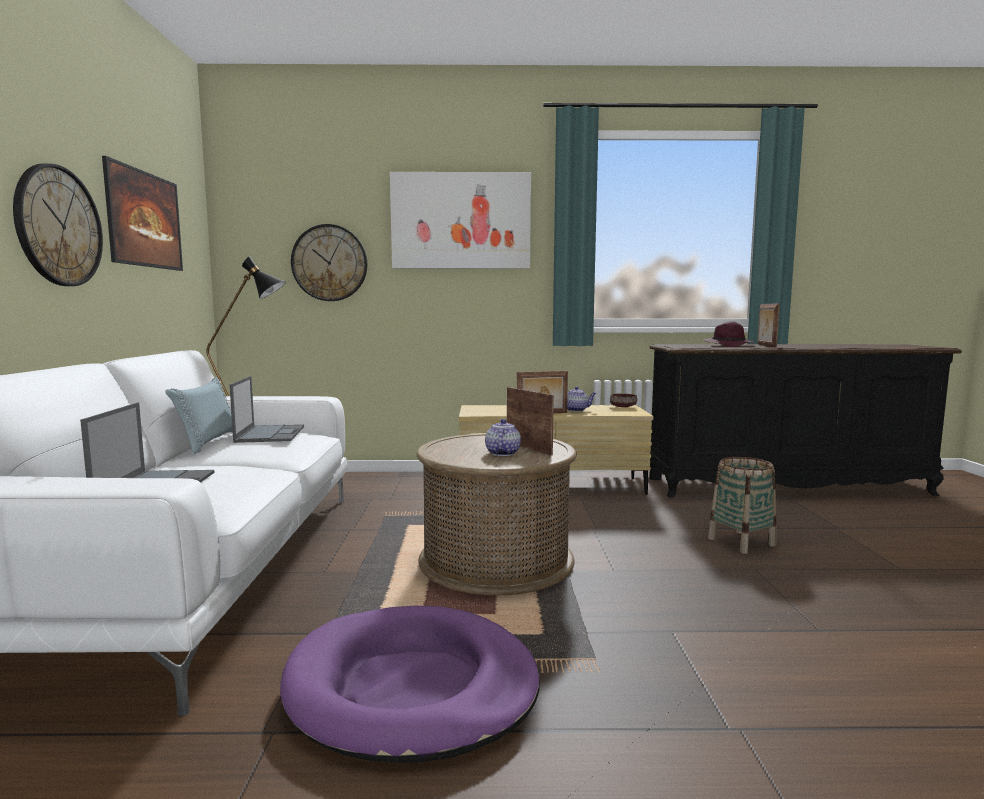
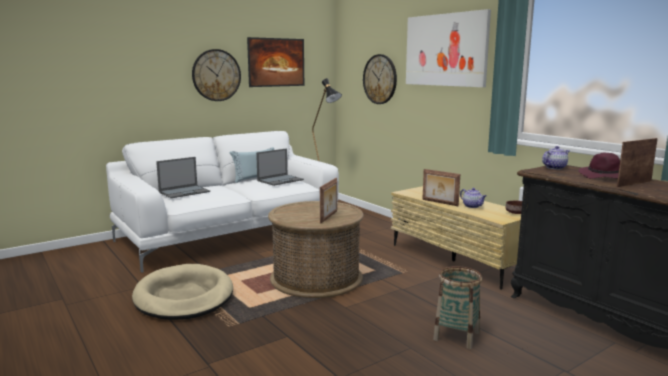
camera: 55 degrees right, 5 degrees up
(412, 687) = (184, 297): purple dog bed -> beige dog bed
(502, 453) = (309, 215): teapot -> teapot (554, 168)

